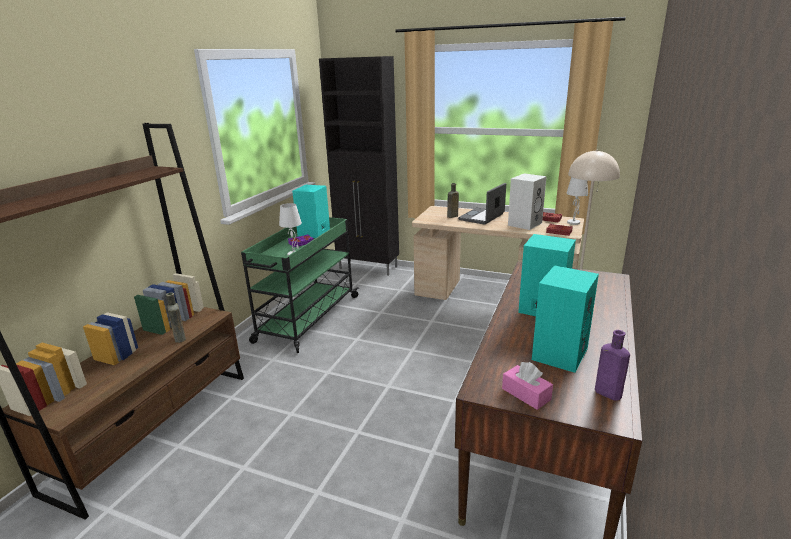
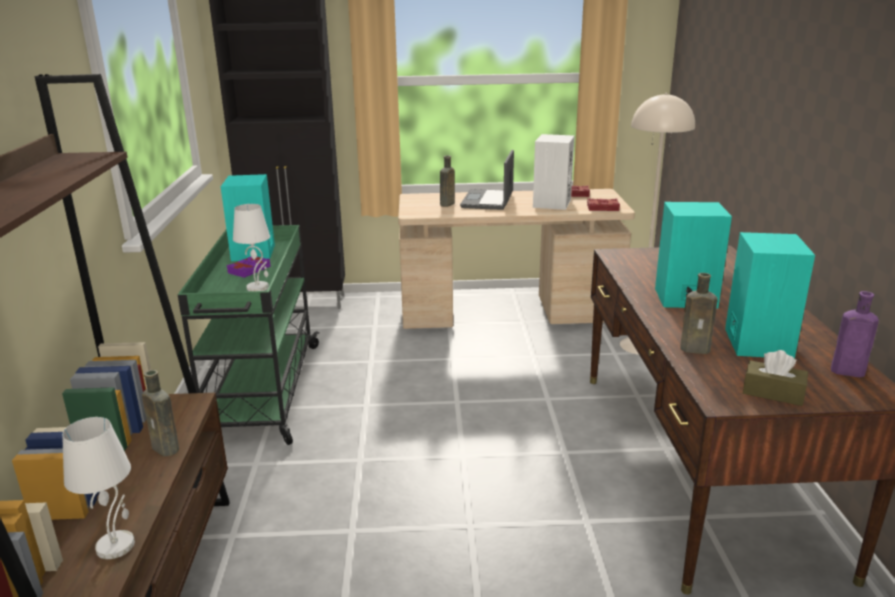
camera: 25 degrees left, 0 degrees up
(506, 348) = (697, 349): none -> brown bottle
(526, 394) = (773, 393): pink tissue box -> brown tissue box
(573, 222) = (606, 195): white table lamp -> white table lamp (116, 545)

